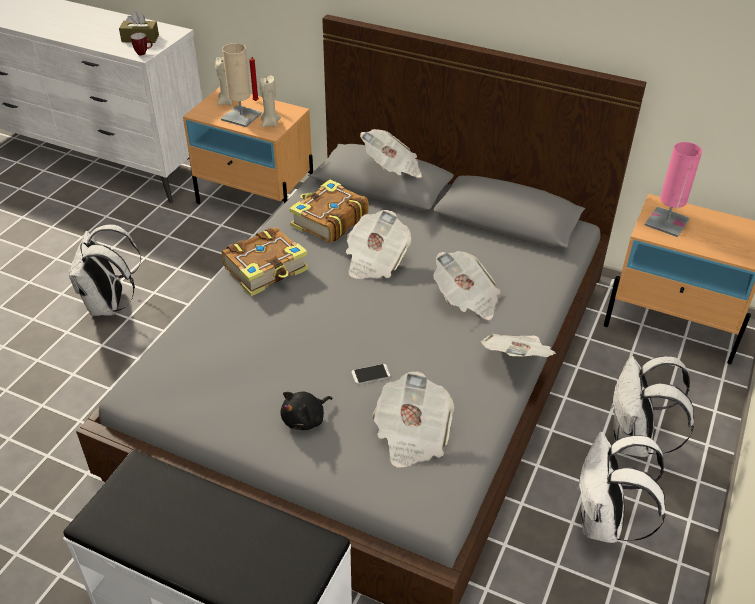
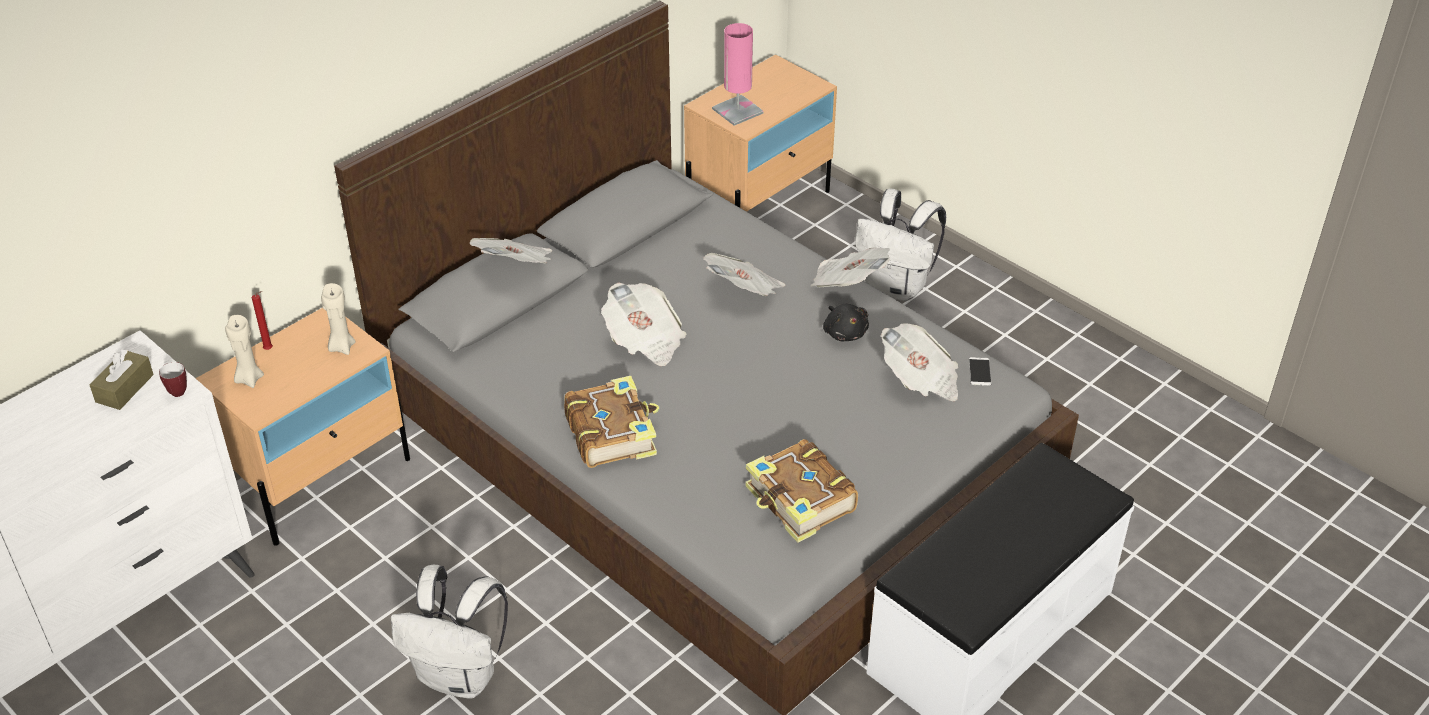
camera: 70 degrees left, 0 degrees up
(241, 117) = (302, 371): beige table lamp -> none
(305, 419) = (870, 449): black plush toy -> black plush toy (844, 332)
(328, 221) = (545, 362): book -> book (800, 502)
(371, 374) = (825, 388): phone -> phone (979, 372)
(603, 523) = (981, 340): white backpack -> none

